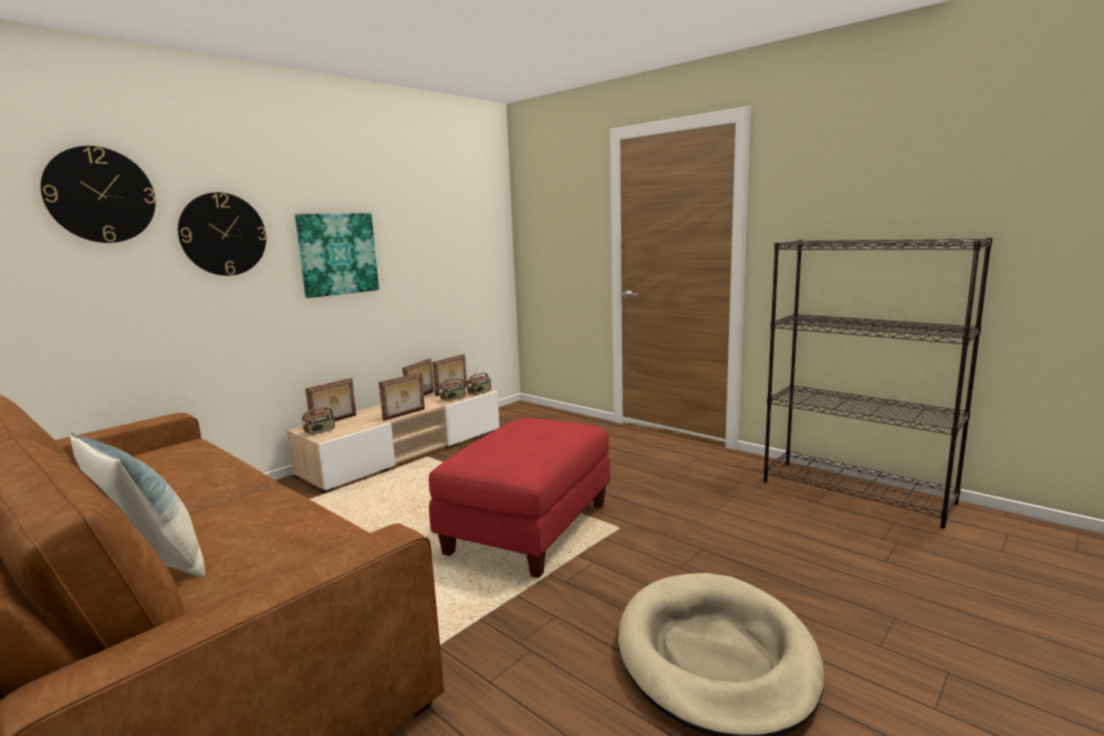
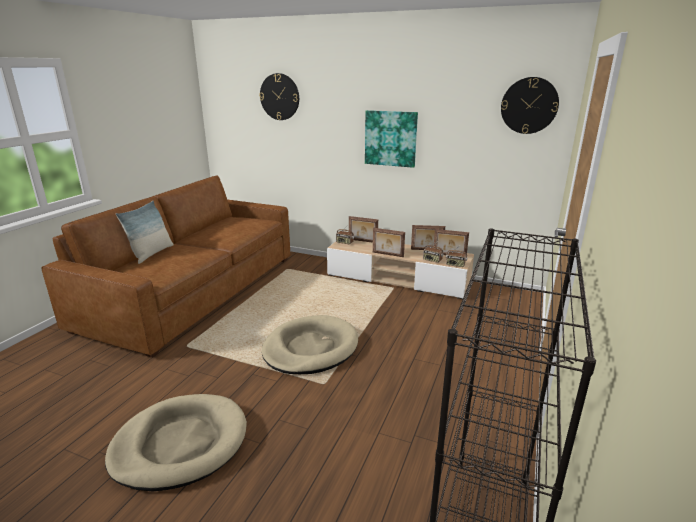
camera: 70 degrees right, 10 degrees up
(223, 234) = (327, 120): wall clock -> wall clock (529, 105)
(529, 529) = (310, 348): red ottoman -> beige dog bed

